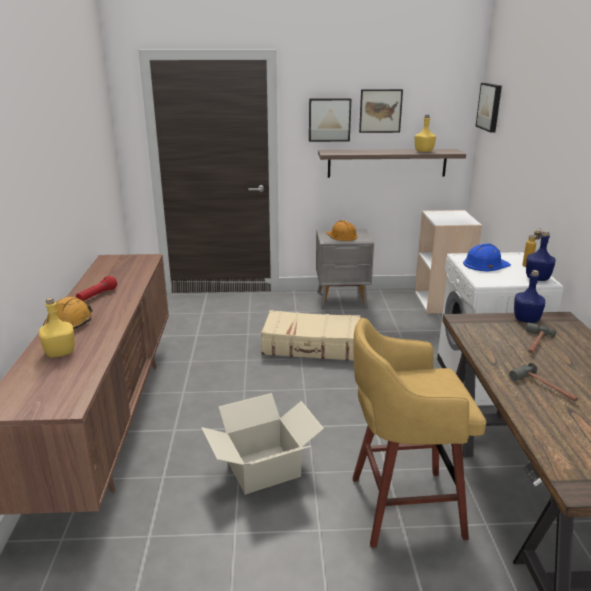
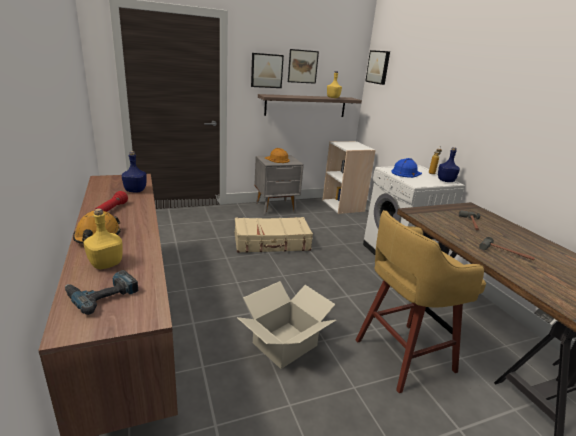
camera: 20 degrees left, 0 degrees up
(41, 381) = (102, 294): none -> power drill
(526, 319) = (451, 208): blue bottle -> blue bottle (135, 190)

